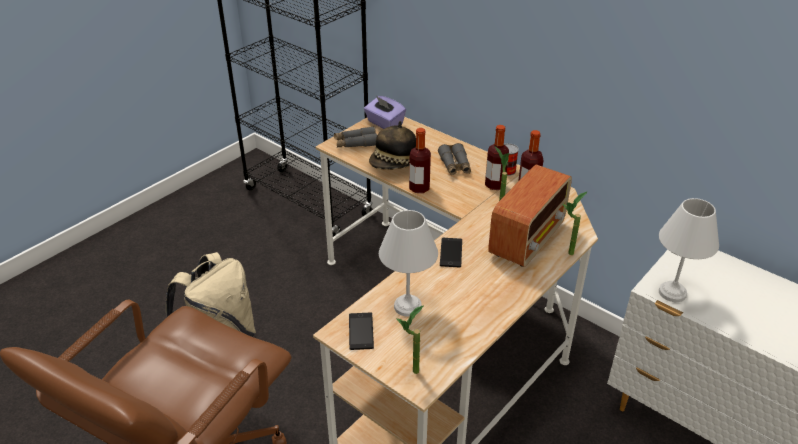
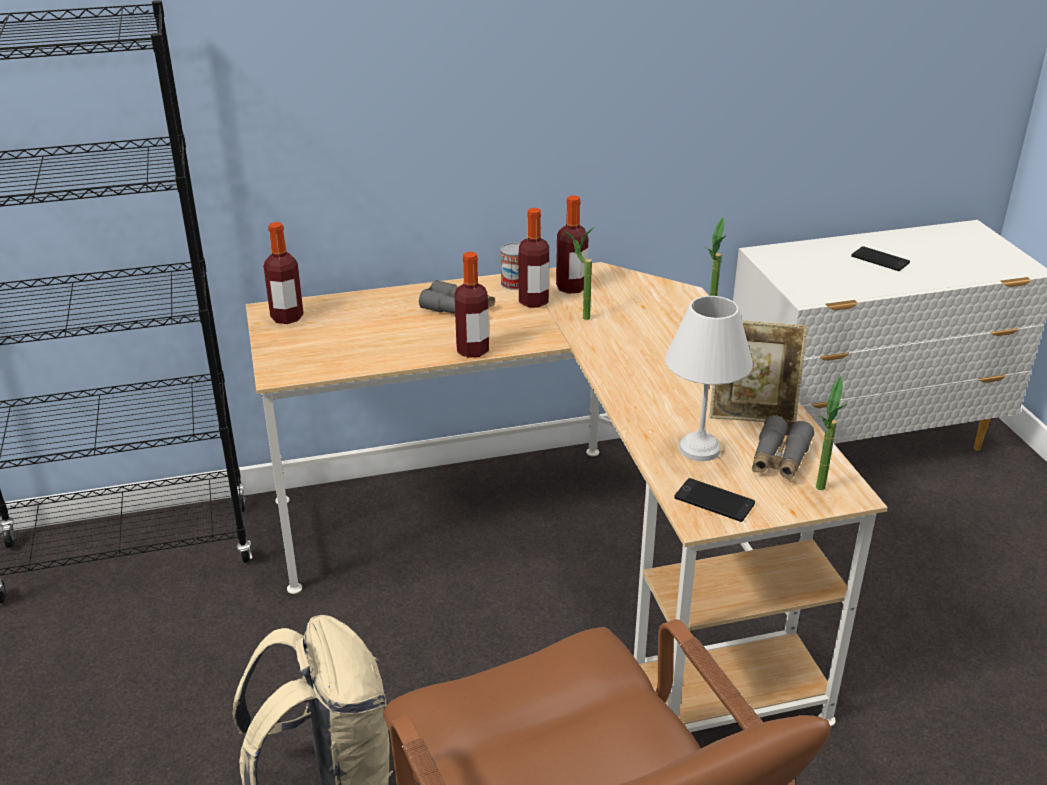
camera: 55 degrees left, 5 degrees down
(356, 143) = (300, 355): grey binoculars -> grey binoculars (779, 459)
(384, 123) = (287, 317): purple tissue box -> bottle
(394, 165) = (397, 348): hat -> none
(451, 253) = (630, 381): phone -> phone (880, 259)
(469, 313) = (752, 413): none -> picture frame
(527, 239) = (659, 324): radio -> none
(672, 293) = (824, 292): white table lamp -> none

